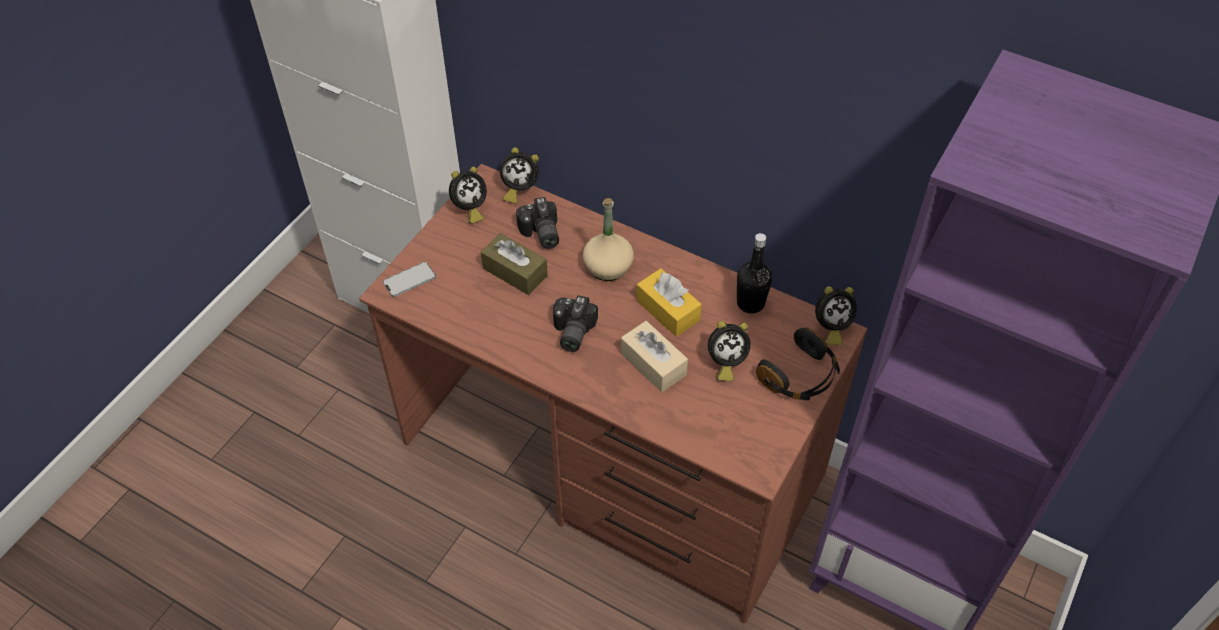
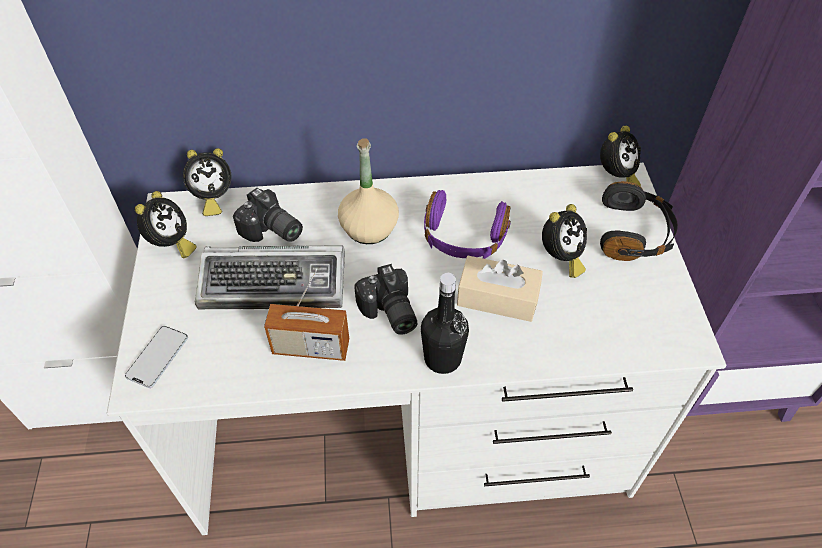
camera: 35 degrees left, 0 degrees up
(504, 326) = (311, 347): none -> radio
(515, 272) = (275, 283): brown tissue box -> keyboard
(612, 460) = (412, 424): brown desk -> white desk
(668, 310) = (463, 238): yellow tissue box -> purple headphones
(750, 303) = (530, 192): black bottle -> black bottle (442, 358)

